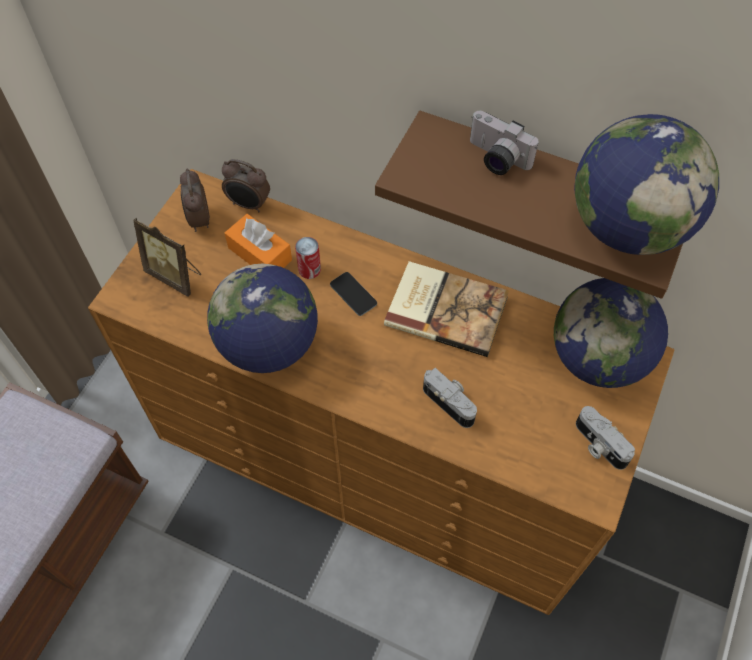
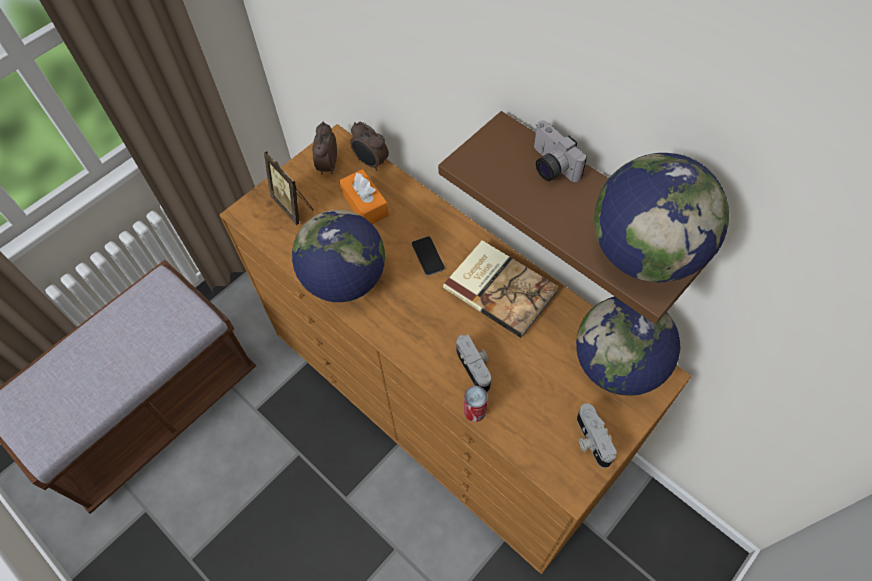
camera: 20 degrees right, 0 degrees up
(309, 269) = (400, 227): can -> can (474, 411)

